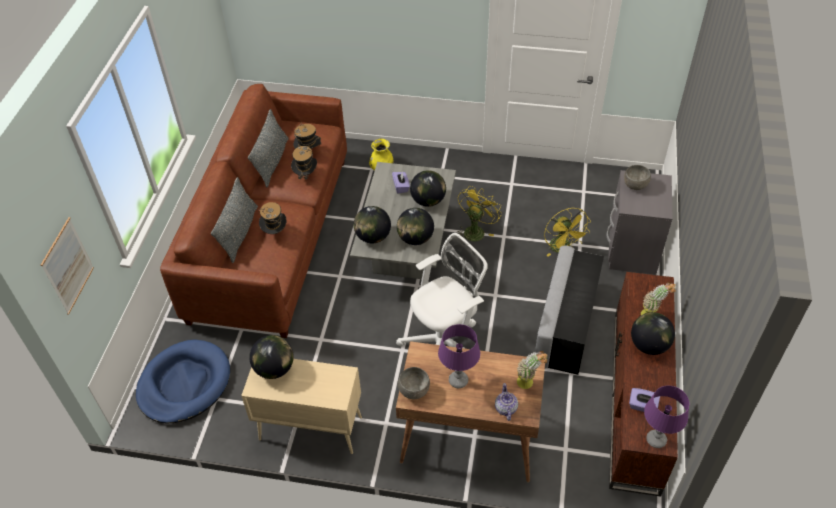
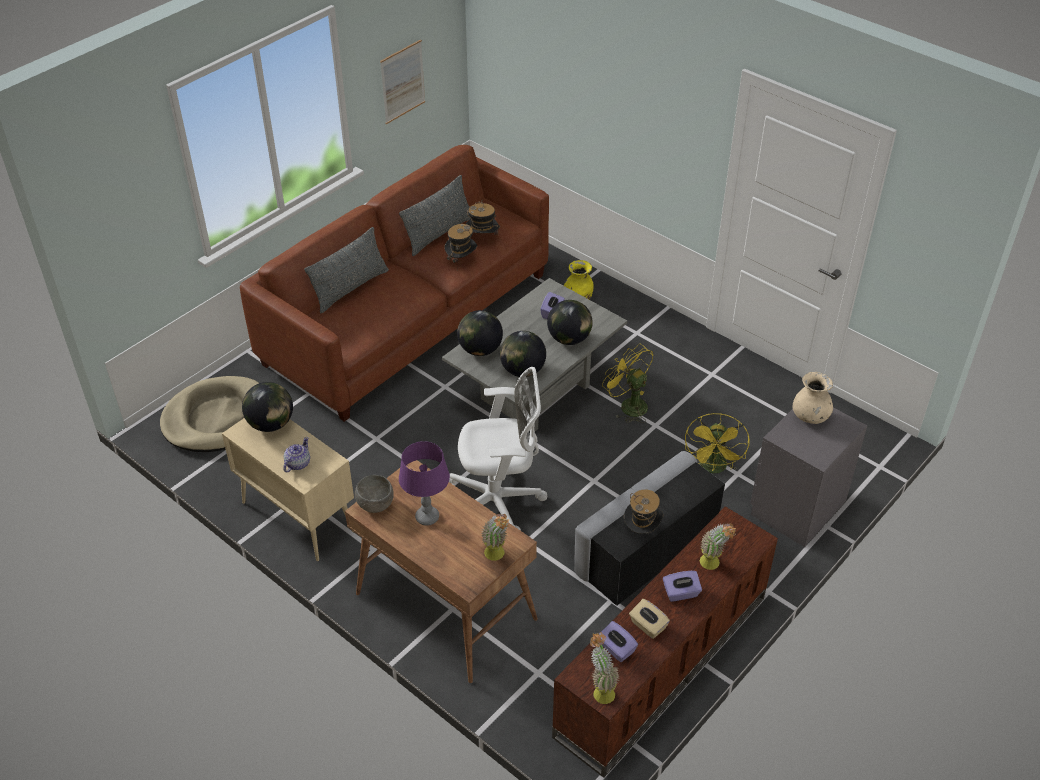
camera: 30 degrees right, 5 degrees down
(68, 266) = (117, 225): picture -> picture (402, 81)
(184, 384) = (217, 418): blue dog bed -> beige dog bed
(275, 232) = (383, 302): hat -> hat (641, 531)
(475, 230) = (628, 405): yellow fan -> yellow fan turned 105 degrees counterclockwise
(505, 408) = (451, 567): teapot -> teapot (297, 464)
(635, 185) = (810, 416): grey bowl -> beige vase
(647, 379) = (647, 626): none -> beige tissue box
(649, 345) = (681, 593): globe -> purple tissue box
(656, 440) = (600, 690): purple table lamp -> potted plant

